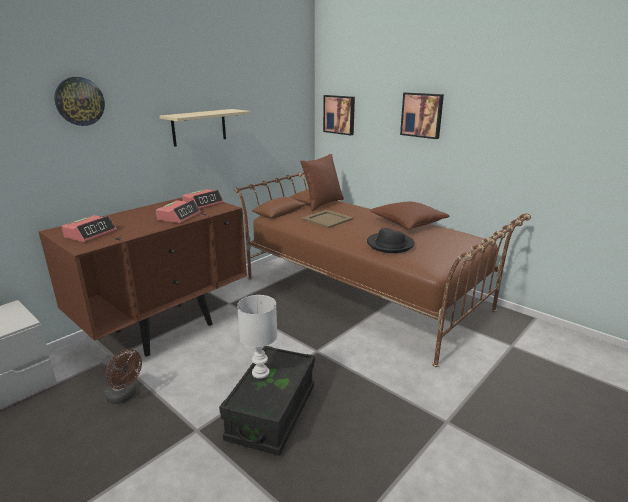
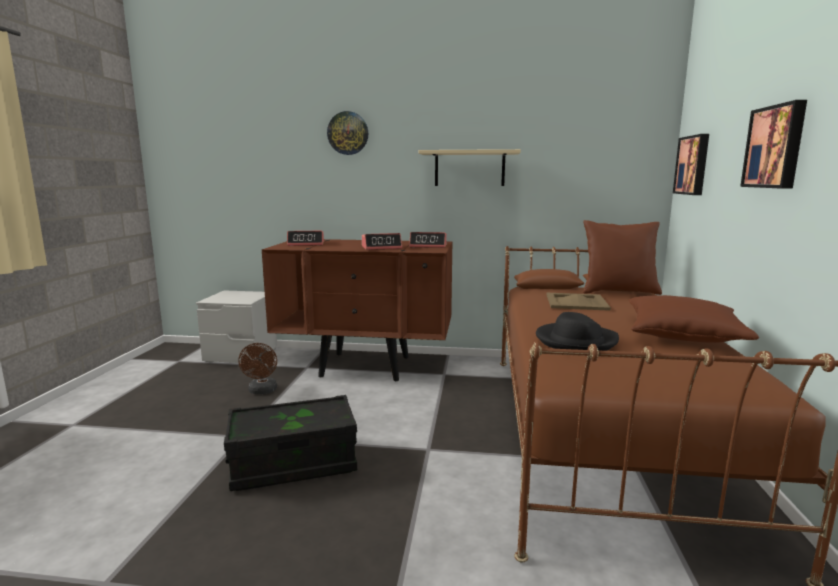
camera: 55 degrees right, 10 degrees down
(261, 373) = (297, 409): white table lamp -> none

